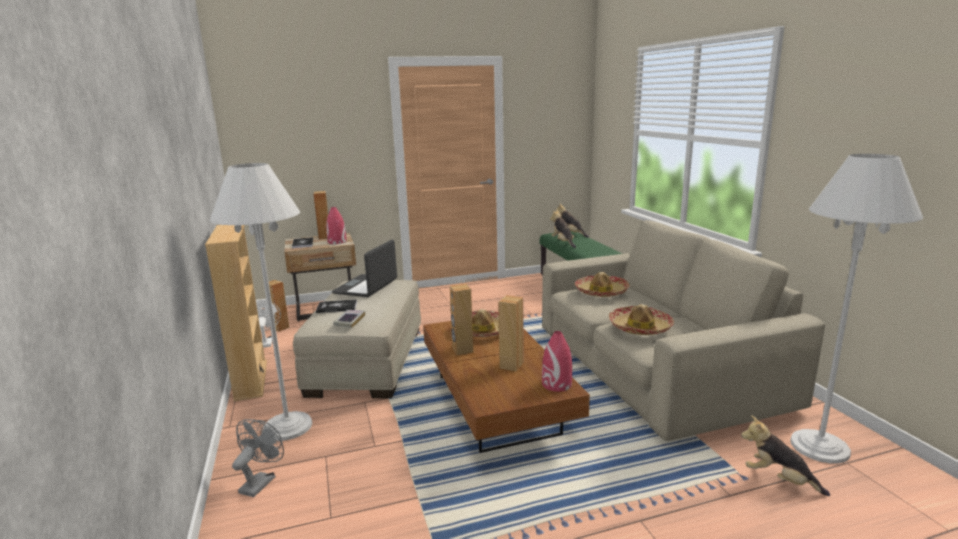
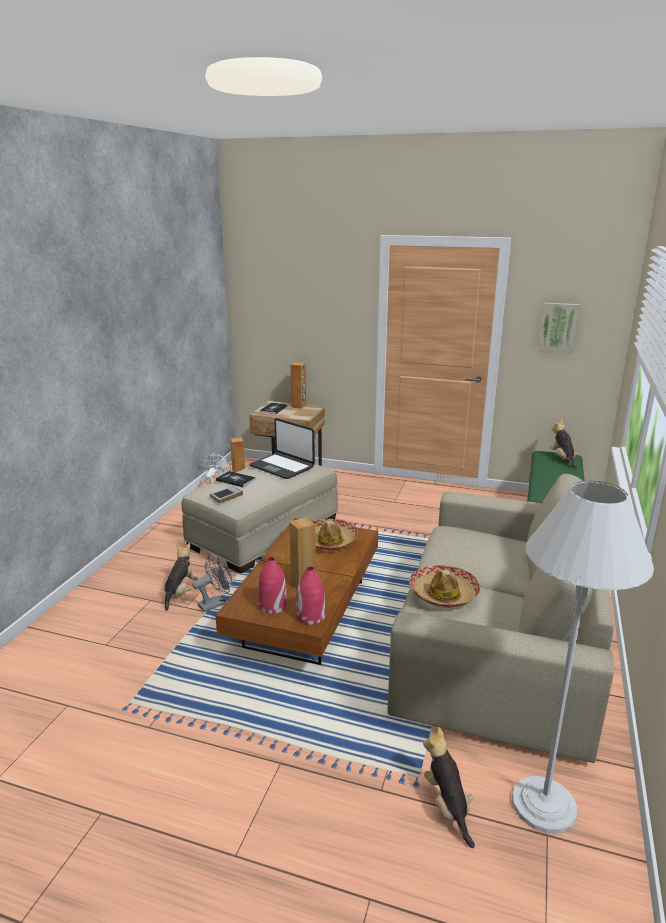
camera: 35 degrees right, 5 degrees up
(251, 380) = (173, 519): beige bookcase -> none
(261, 481) = (99, 600): grey fan -> grey fan (215, 603)
(288, 426) = (154, 567): white floor lamp -> none
(337, 242) = (300, 414): red vase -> red vase (272, 605)
(366, 287) = (282, 466): laptop -> laptop turned 105 degrees counterclockwise
(462, 349) = (289, 553): brown speaker -> none
(545, 129) = (558, 327): none -> picture
(563, 243) = (536, 468): plush toy -> plush toy (180, 592)
(601, 292) = (475, 541): hat -> none

